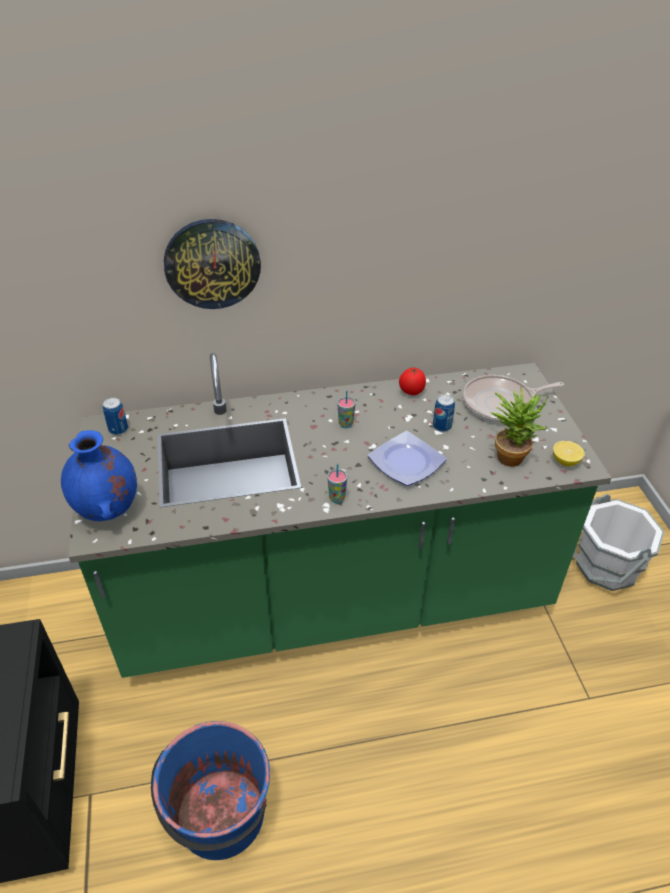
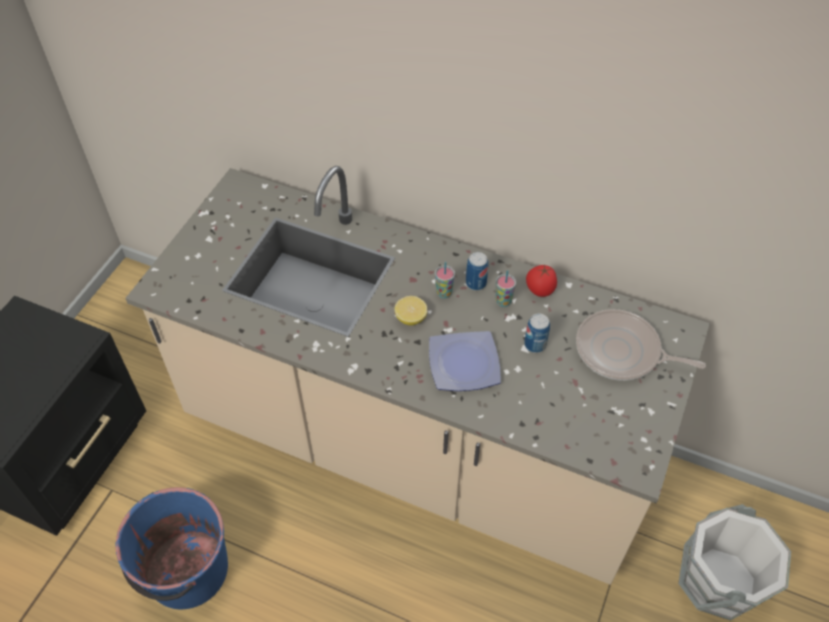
camera: 35 degrees right, 10 degrees up
(109, 511) = (182, 273): blue vase -> none
(118, 429) = (248, 196): can -> can (476, 283)
(212, 264) = (359, 79): wall clock -> none
(334, 597) = (414, 444): green counter -> beige counter
(337, 498) = (369, 365): cup -> cup (503, 301)
(510, 454) = (575, 412): potted plant -> none
(565, 461) = (626, 453): lemon -> lemon (411, 318)

